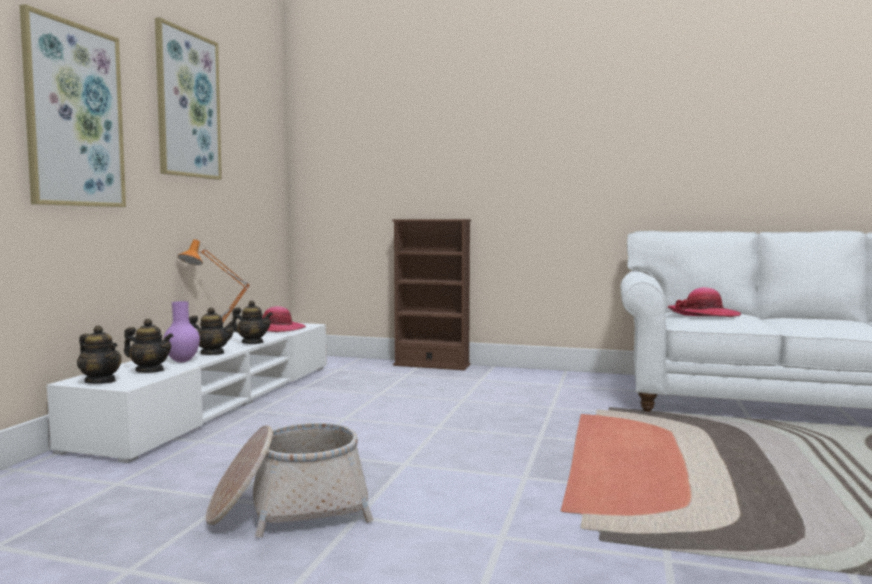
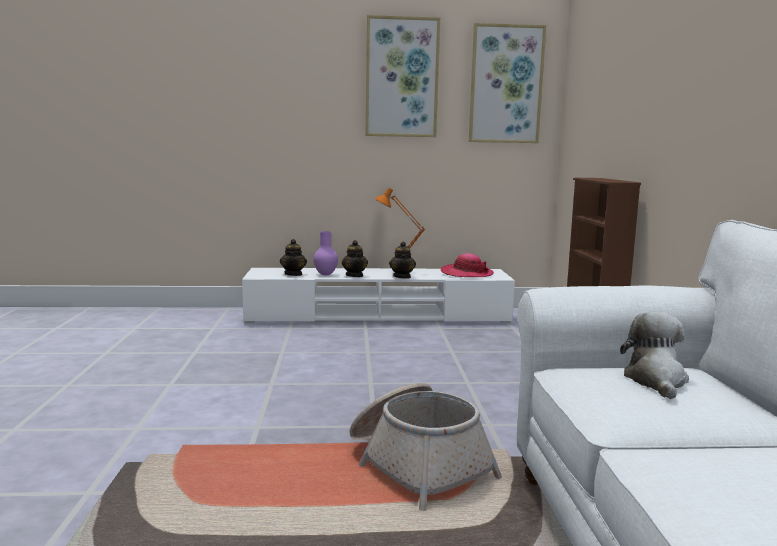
camera: 70 degrees right, 5 degrees up
(74, 116) = (287, 102): picture -> picture (506, 84)
(101, 381) = (261, 272): teapot -> none
(289, 509) = (181, 367): basket -> basket (417, 464)
(703, 314) = (656, 381): hat -> plush toy

